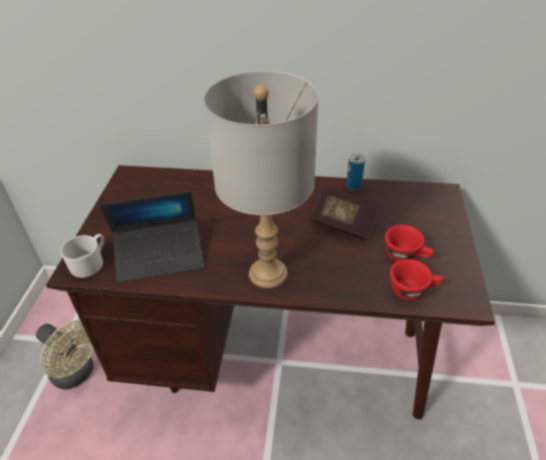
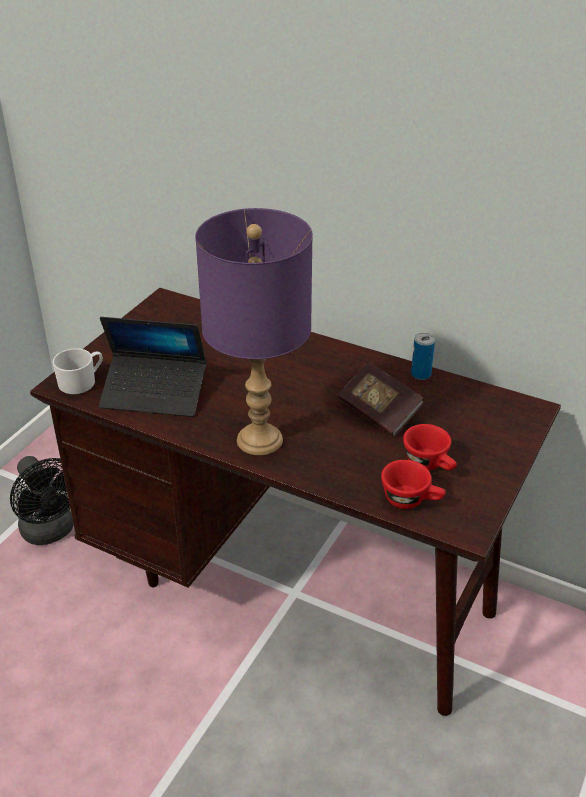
camera: 20 degrees right, 5 degrees down
(77, 374) = (51, 532): beige fan -> black fan
(269, 273) = (260, 440): grey table lamp -> purple table lamp

